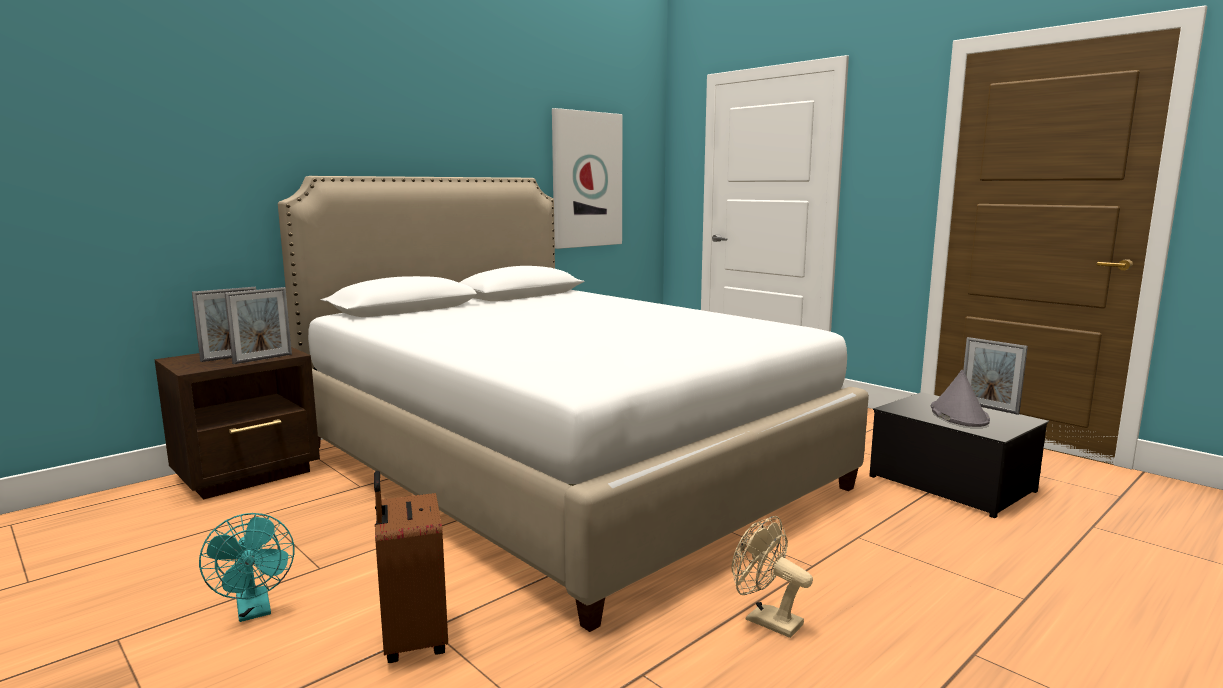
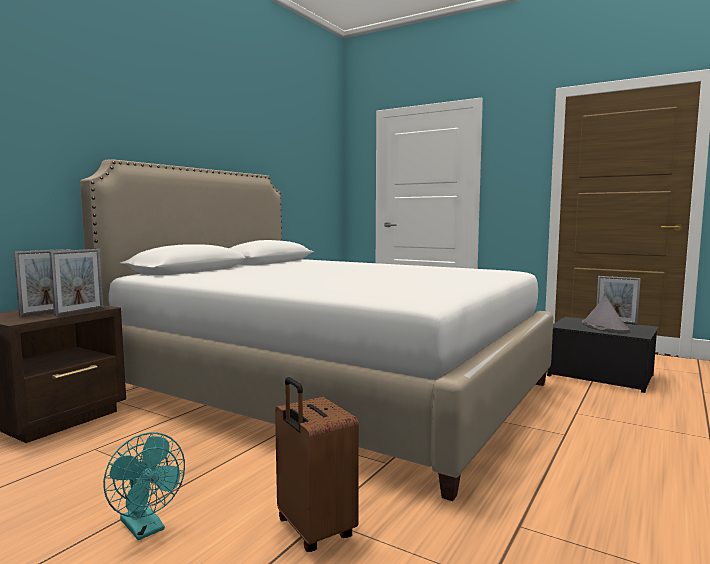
camera: 15 degrees left, 5 degrees down
(586, 180) = (297, 181): picture -> none
(765, 620) = (568, 474): beige fan -> none

